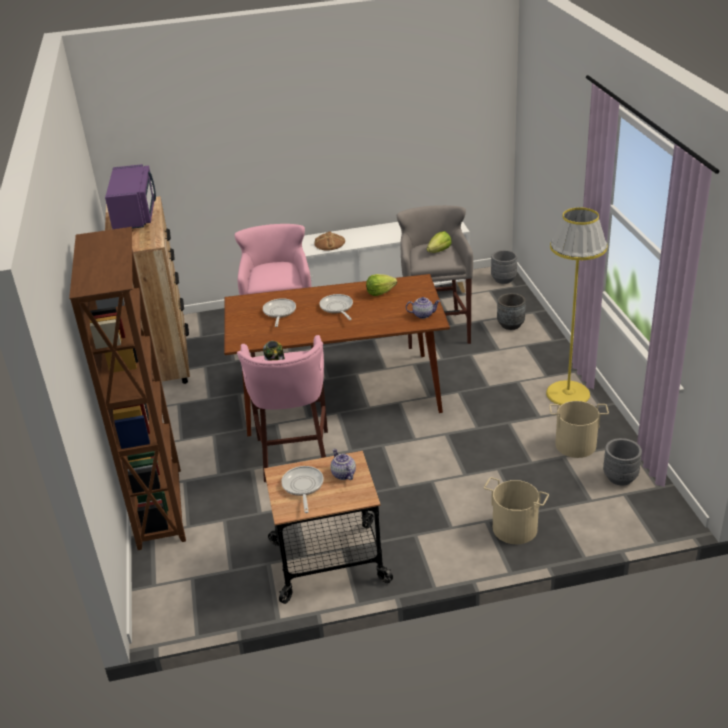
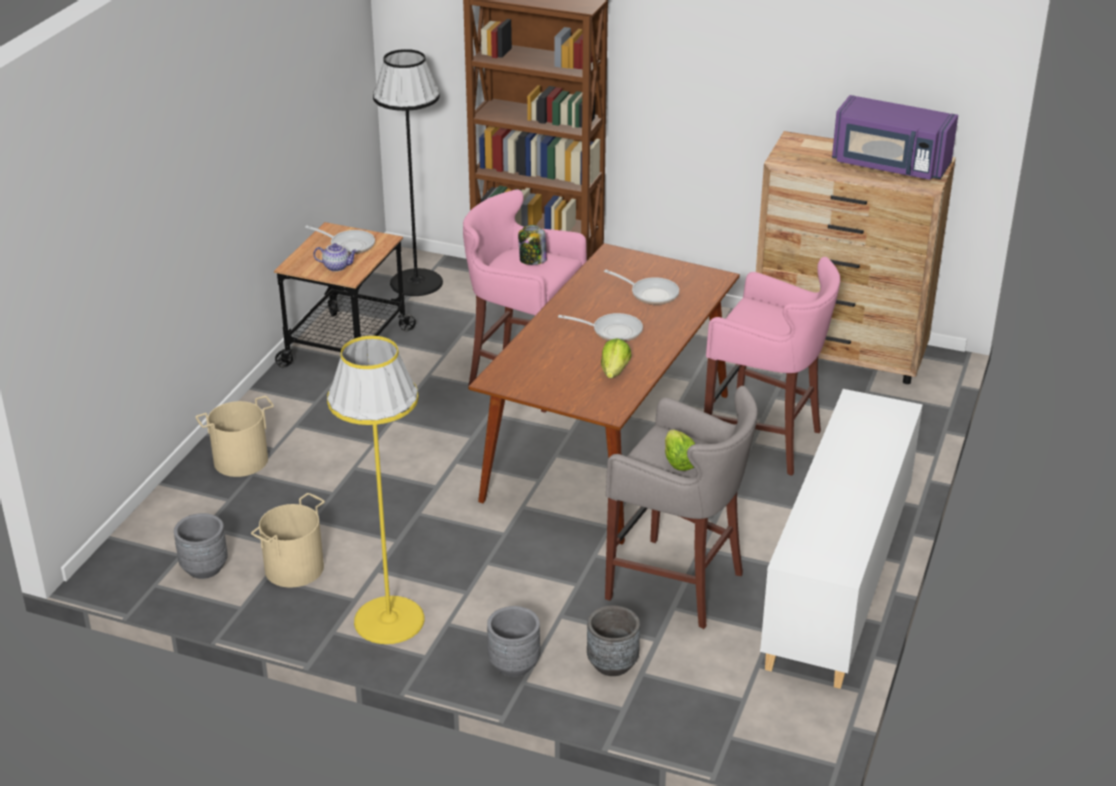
camera: 120 degrees right, 0 degrees up
(195, 580) = (416, 282): none -> black floor lamp
(329, 243) = (862, 423): bread -> none
(423, 314) = (519, 379): teapot -> none
(503, 279) = (767, 737): grey planter -> grey planter (514, 664)

